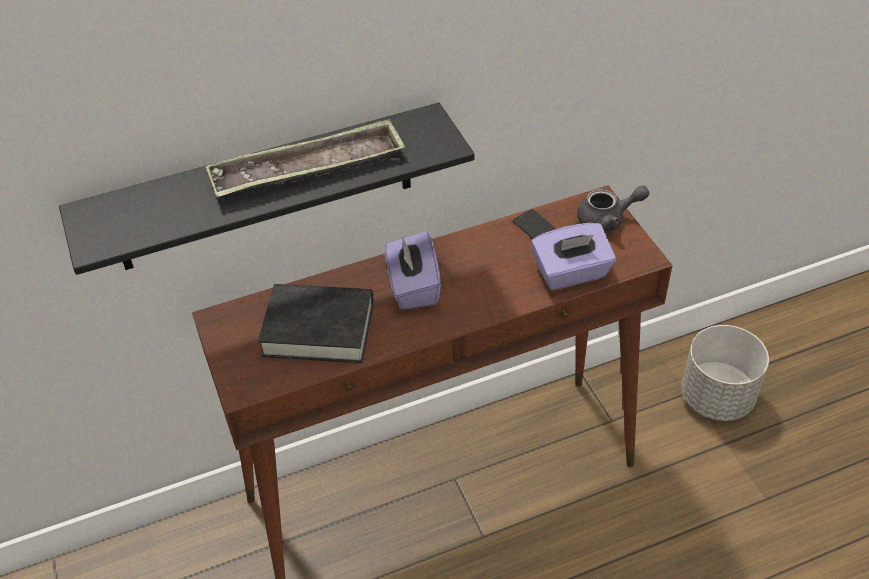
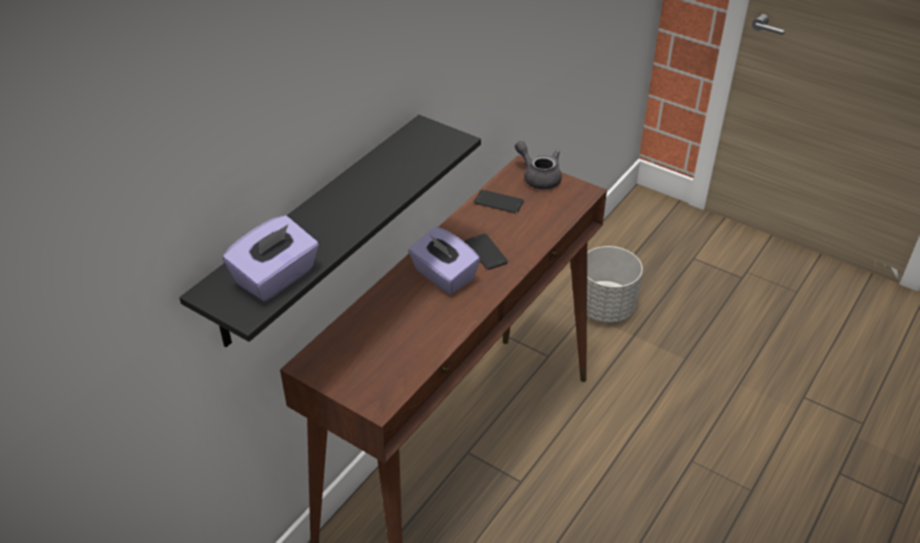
camera: 35 degrees left, 5 degrees down
(308, 169) = (369, 192): tray -> none
(319, 329) = (399, 335): black book -> none
(477, 280) = (486, 252): none -> phone
(571, 273) = (547, 221): purple tissue box -> purple tissue box (276, 278)
(607, 219) = (538, 177): grey teapot -> grey teapot turned 90 degrees counterclockwise

